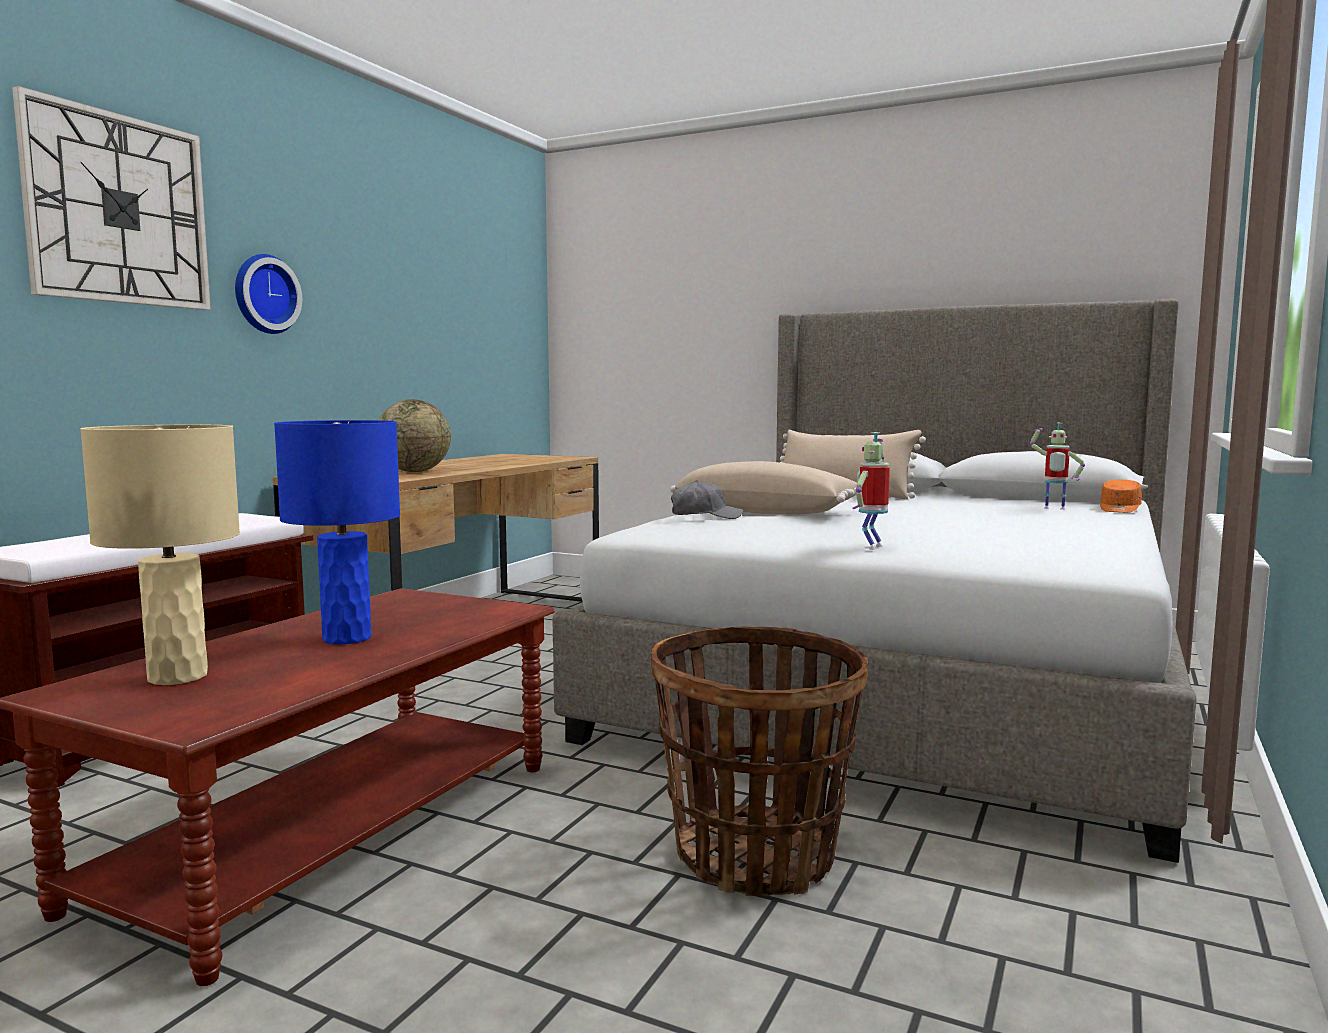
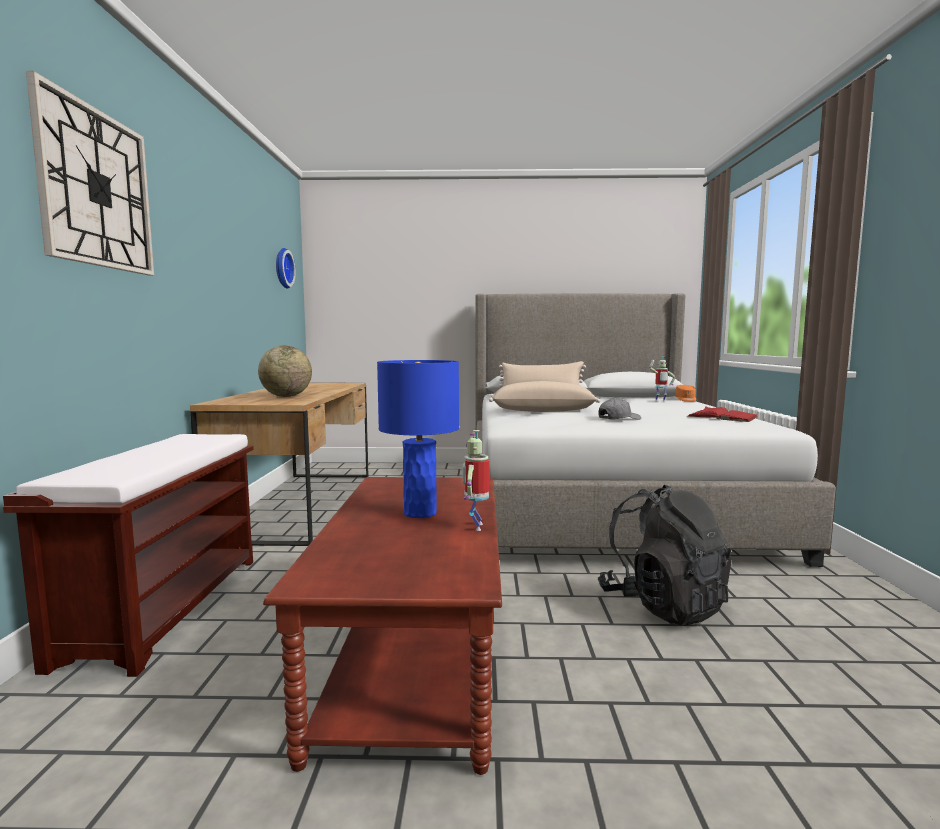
camera: 25 degrees left, 0 degrees up
(178, 676) = (371, 556): beige table lamp -> none
(263, 294) = (178, 265): wall clock -> wall clock (282, 268)
(705, 516) = (527, 415): grey cap -> grey cap (618, 419)
(755, 856) = (662, 605): basket -> black backpack
(871, 547) = (654, 426): toy robot -> toy robot (475, 526)
(1070, 542) = (722, 416): none -> red book

